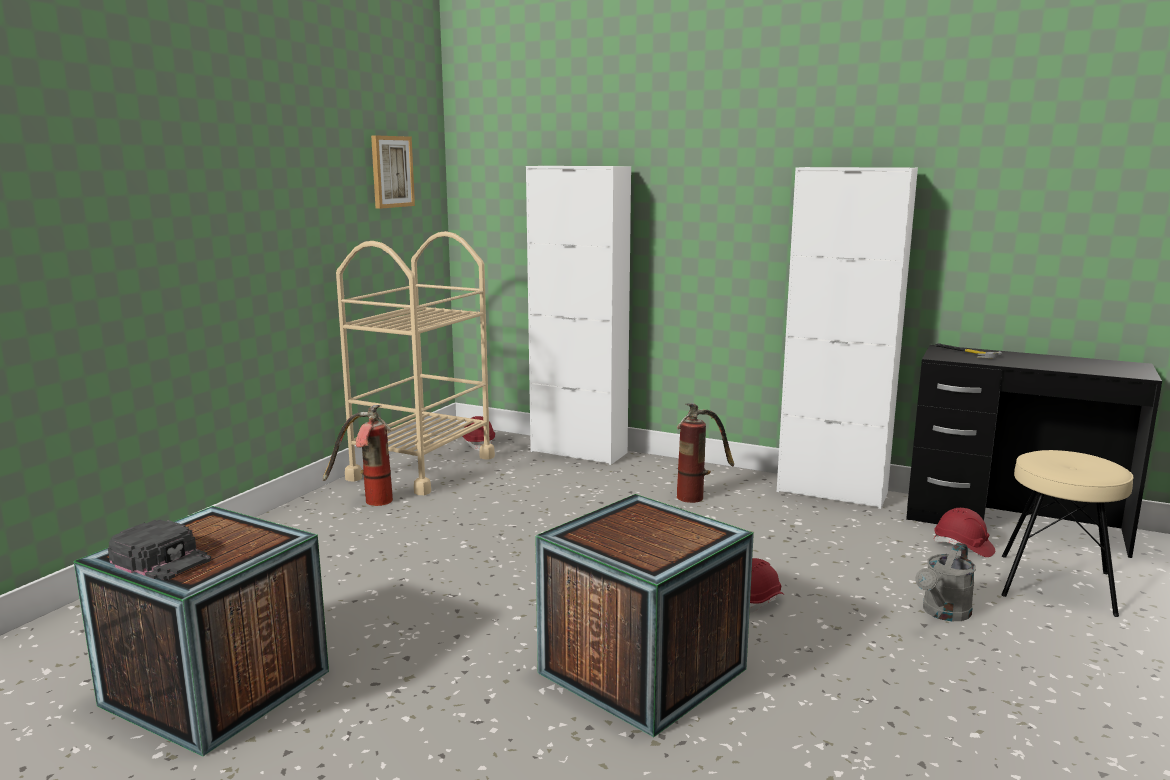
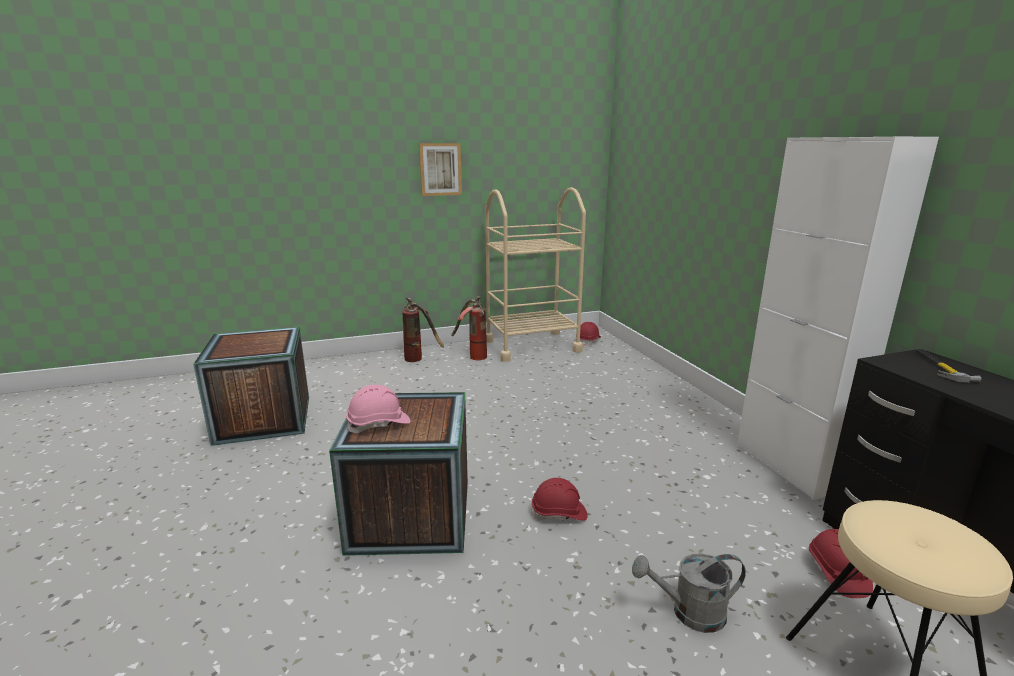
camera: 45 degrees right, 5 degrees up
(162, 559) = (229, 344): black cap -> none
(391, 171) = (550, 143): picture -> picture (440, 169)
(578, 452) = (639, 365): white cabinet -> none
(639, 547) = (379, 424): none -> pink hard hat
(697, 494) = (666, 423): fire extinguisher -> fire extinguisher (420, 359)

